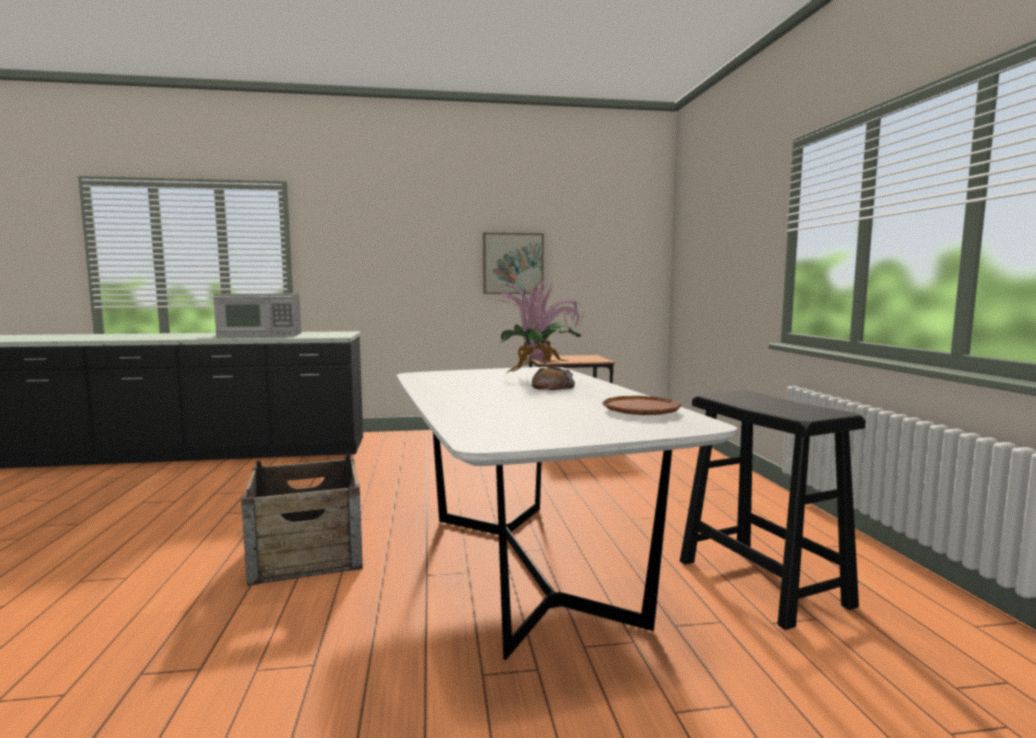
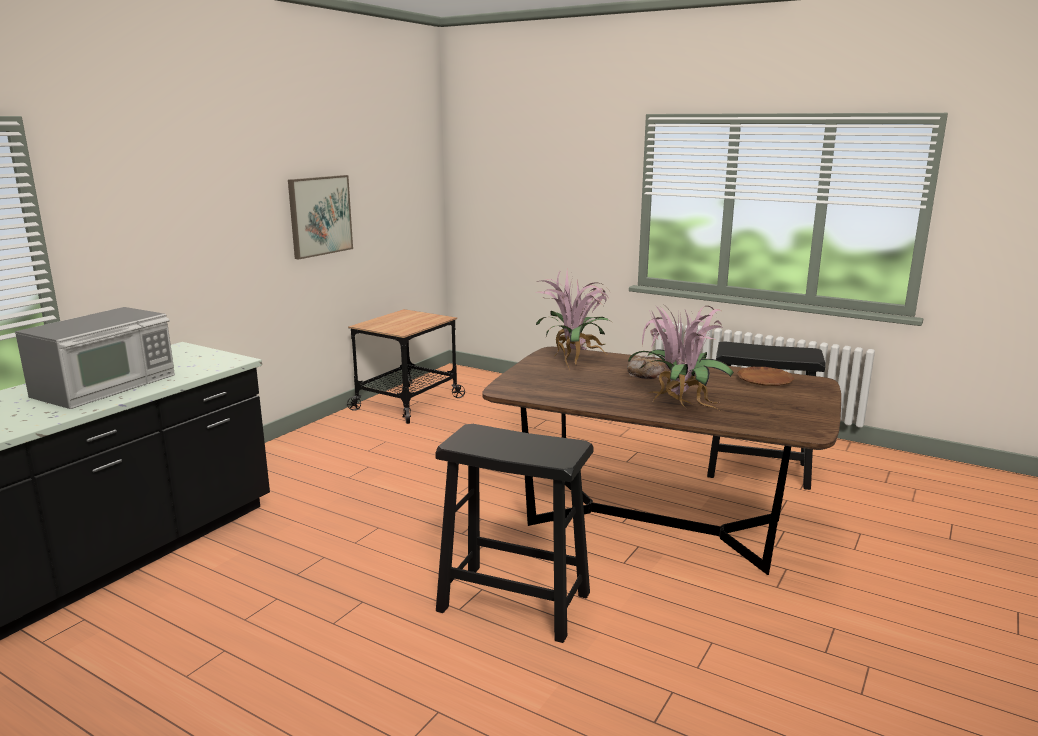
camera: 50 degrees left, 10 degrees up
(307, 553) = (513, 601): crate -> black stool
(475, 402) = (677, 405): none -> potted plant
(525, 566) = (653, 523): white dining table -> brown dining table

